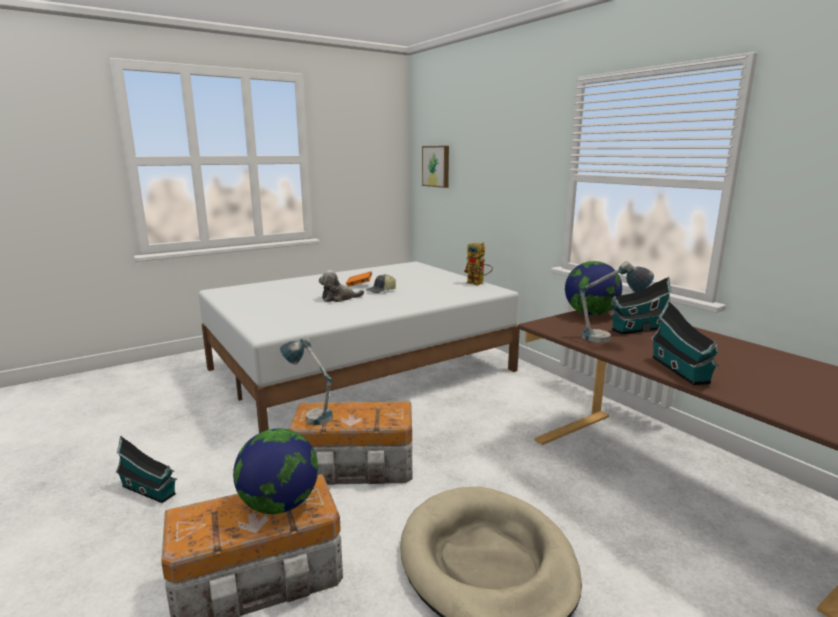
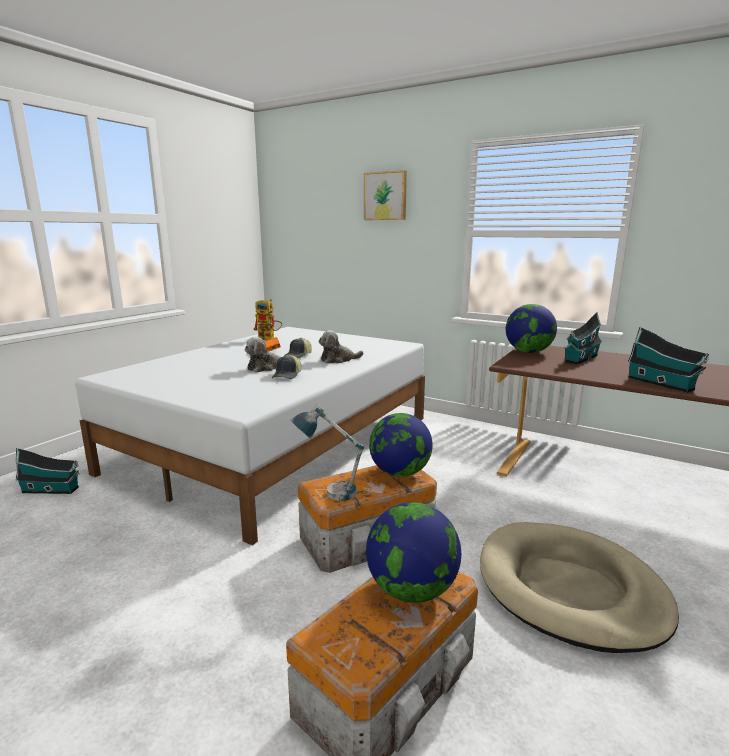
camera: 25 degrees left, 0 degrees up
(150, 491) = (157, 634): toy house -> toy house (52, 490)
(345, 308) = (287, 375): none -> cap
(386, 412) = (399, 473): none -> globe
(409, 299) = (338, 360): none -> plush toy
(436, 166) = (300, 228): picture -> picture (385, 196)
(478, 283) = (379, 340): toy robot -> toy robot (270, 339)
(608, 340) = (576, 369): table lamp -> none

